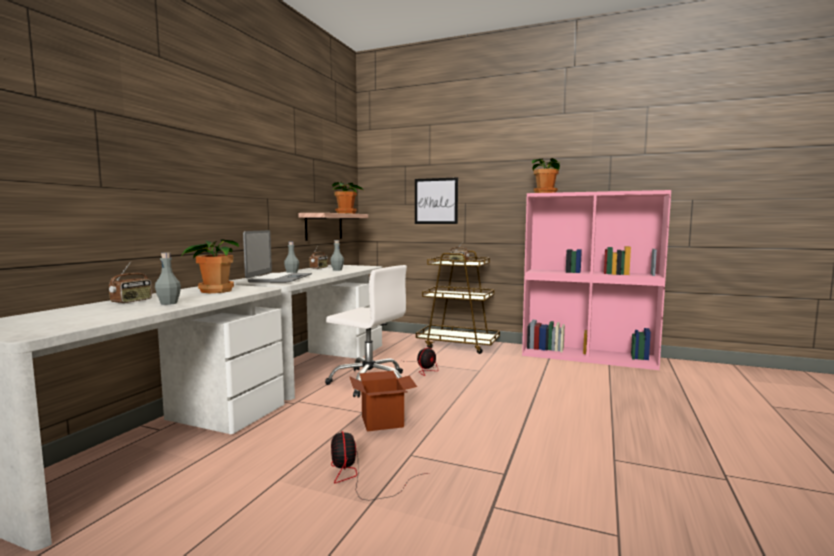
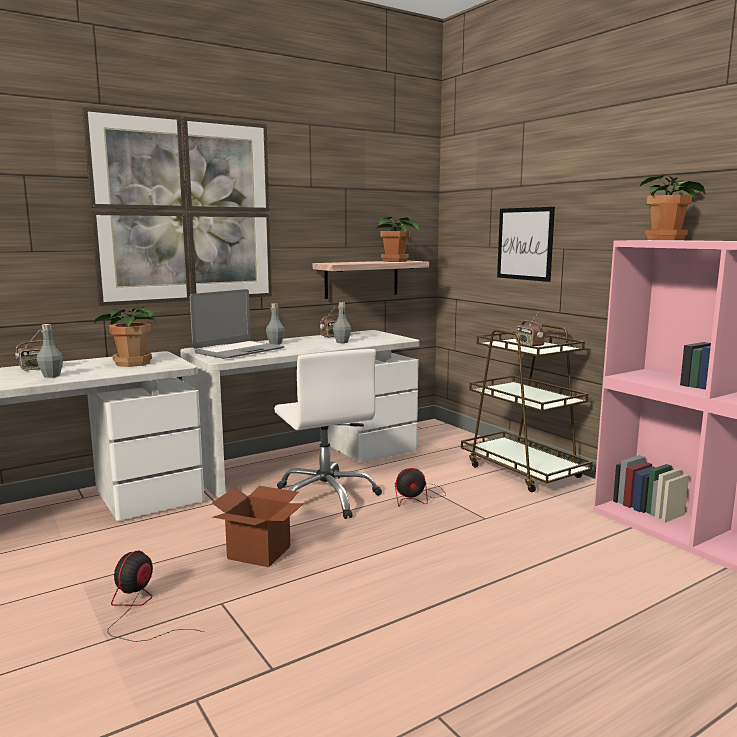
camera: 35 degrees right, 5 degrees up
(222, 162) = (185, 211): none -> picture

